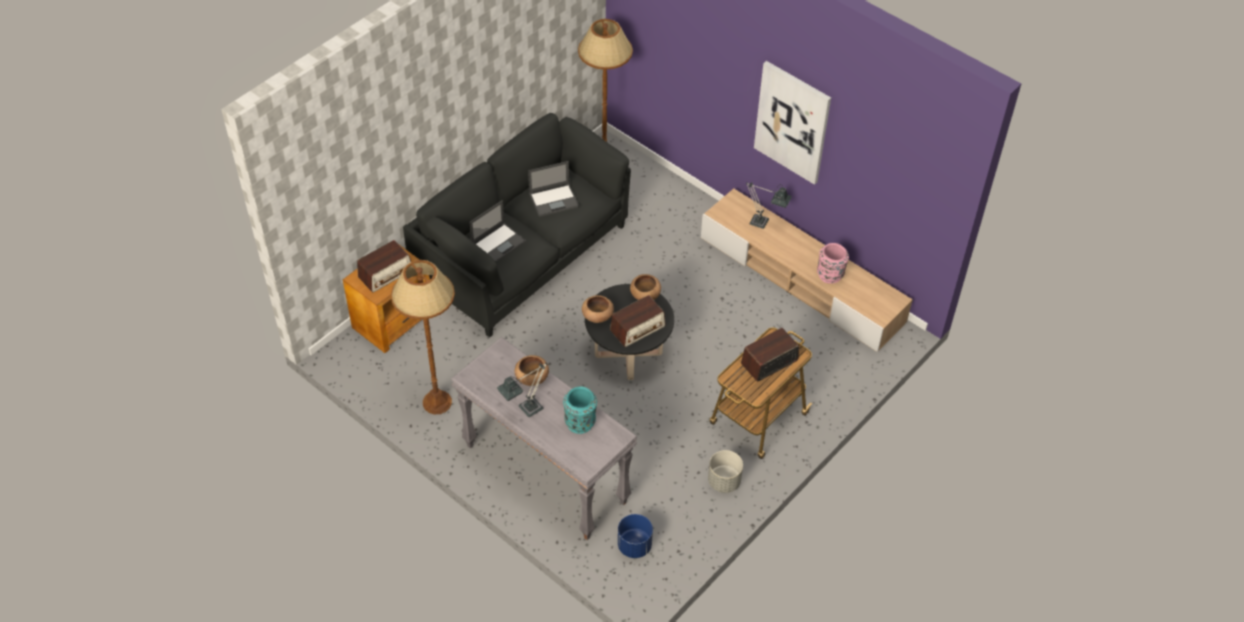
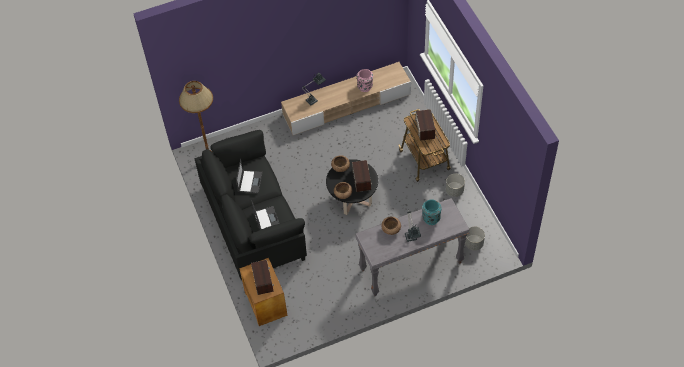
camera: 60 degrees left, 5 degrees up
(437, 402) = (337, 300): brown floor lamp -> none
(634, 546) = (474, 244): blue planter -> grey planter
(792, 122) = (306, 40): picture -> none

